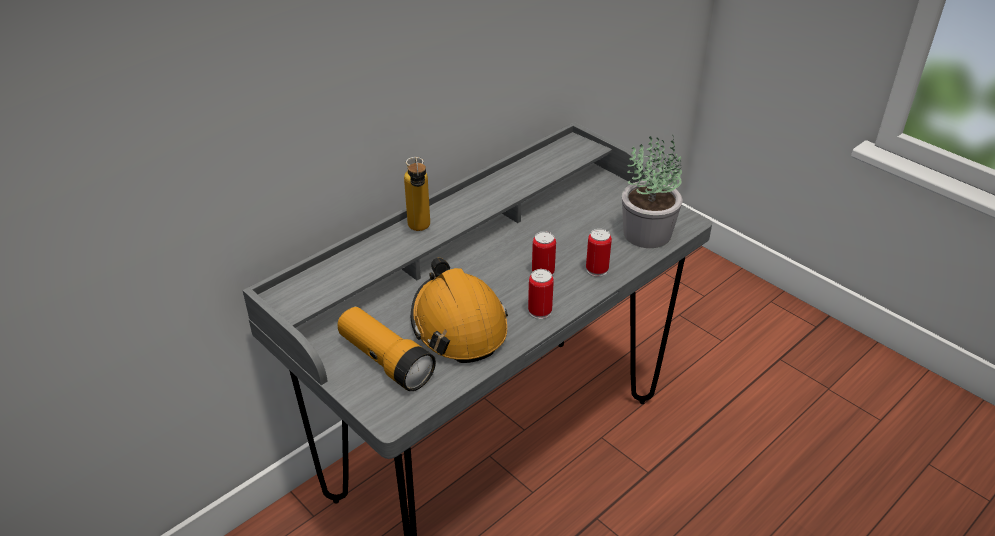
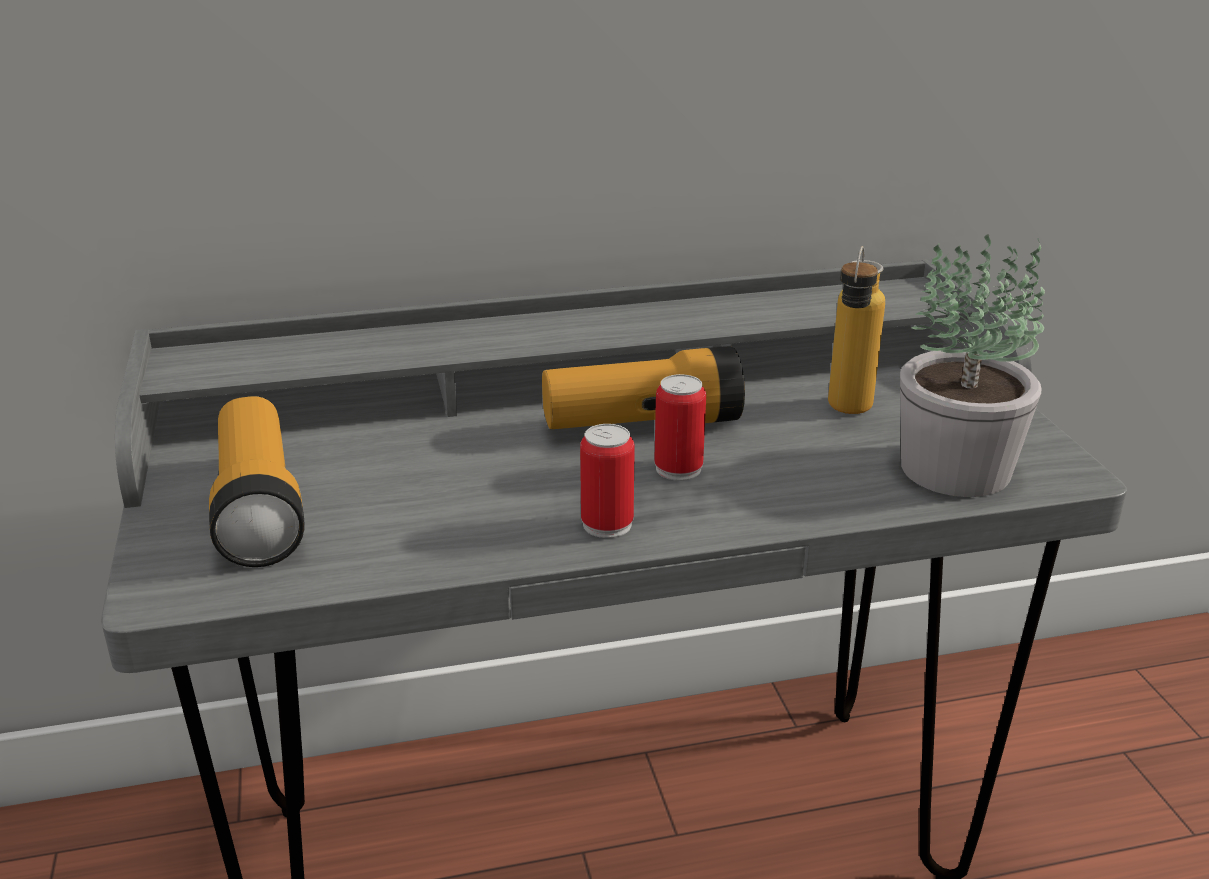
camera: 30 degrees right, 10 degrees down
(420, 231) = (494, 334): bottle -> bottle (846, 414)
(458, 324) = (439, 497): orange hard hat -> none
(507, 254) = (642, 424): none -> flashlight
(597, 270) = (790, 495): can -> none

